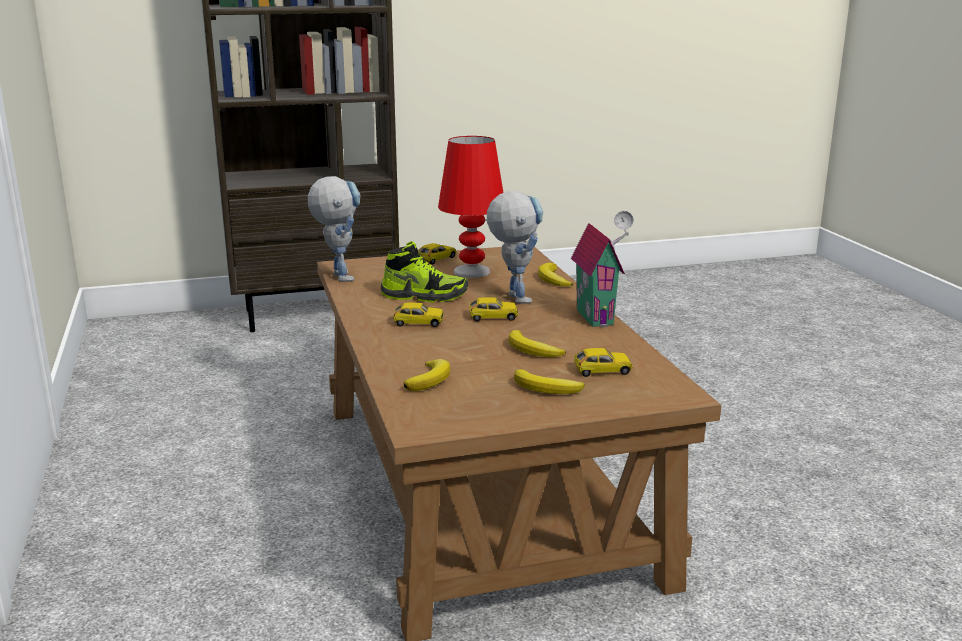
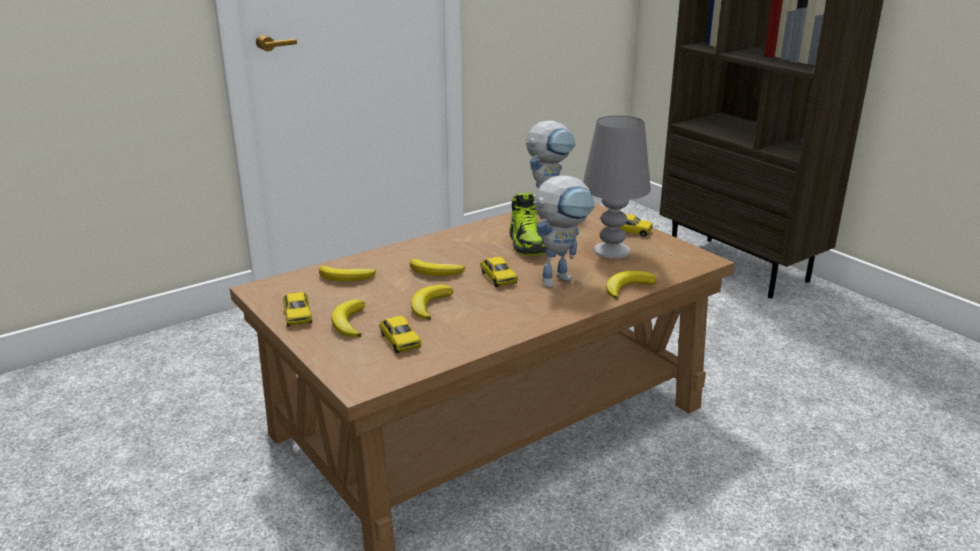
camera: 70 degrees right, 5 degrees up
(419, 322) = (463, 253): toy car -> toy car (298, 316)
(455, 338) = (436, 272): none -> banana
(472, 271) = (611, 251): red table lamp -> grey table lamp
(598, 317) = (536, 323): toy house -> none

